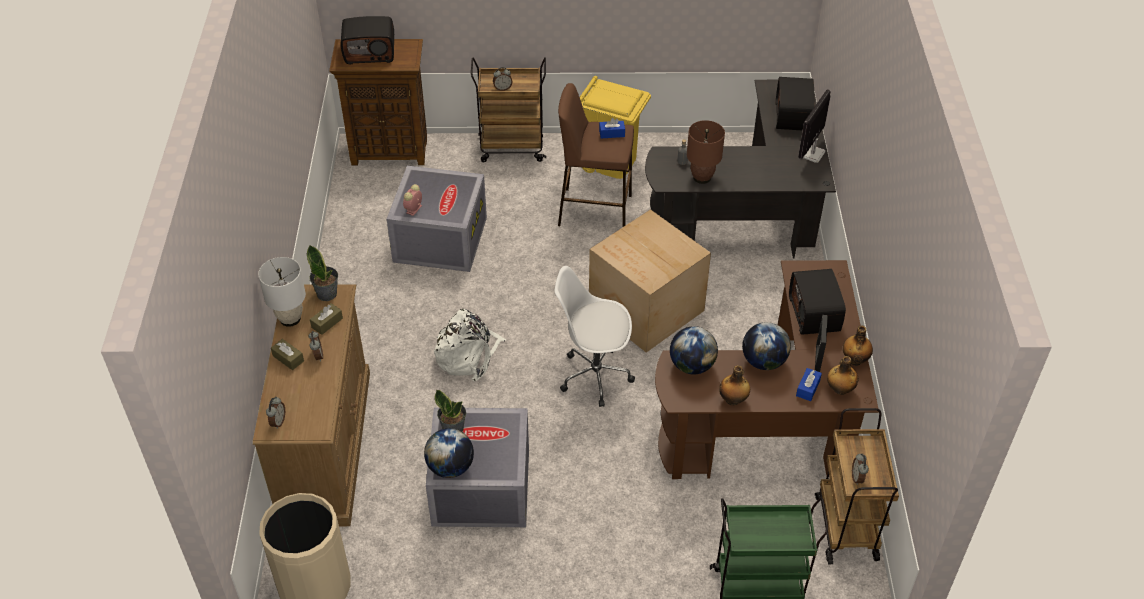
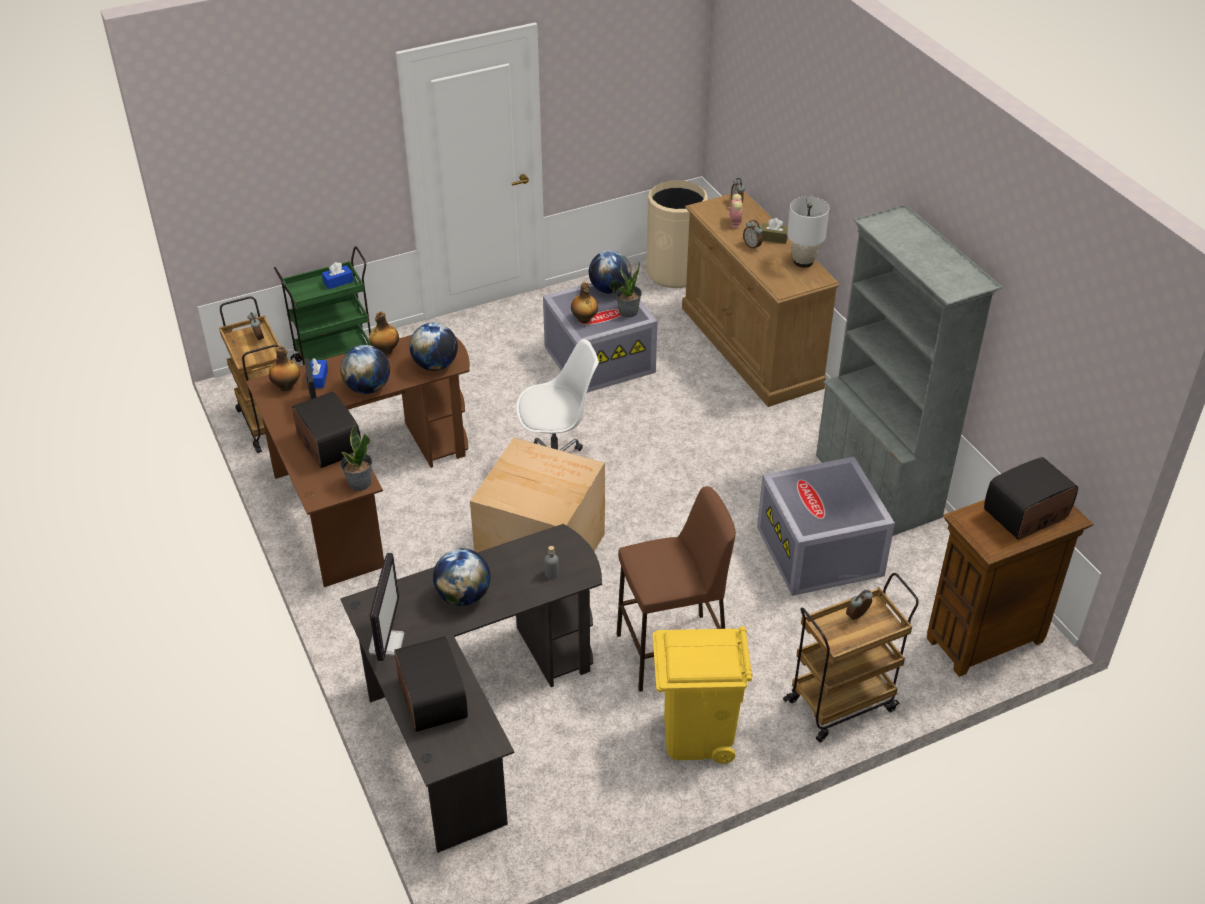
camera: 155 degrees right, 5 degrees down
(327, 293) = (793, 286): potted plant -> potted plant (359, 483)
(327, 323) = (769, 267): brown tissue box -> none
(350, 271) = (879, 486): none -> grey bookcase
(413, 210) = (835, 474): alarm clock -> alarm clock (735, 222)
(468, 355) = (691, 449): white backpack -> none
(612, 133) = (659, 572): blue tissue box -> blue tissue box (338, 282)
(702, 177) = (516, 559): brown table lamp -> none
(749, 166) = (463, 596): none -> globe
(855, 360) = (276, 415): bottle -> bottle (584, 319)

